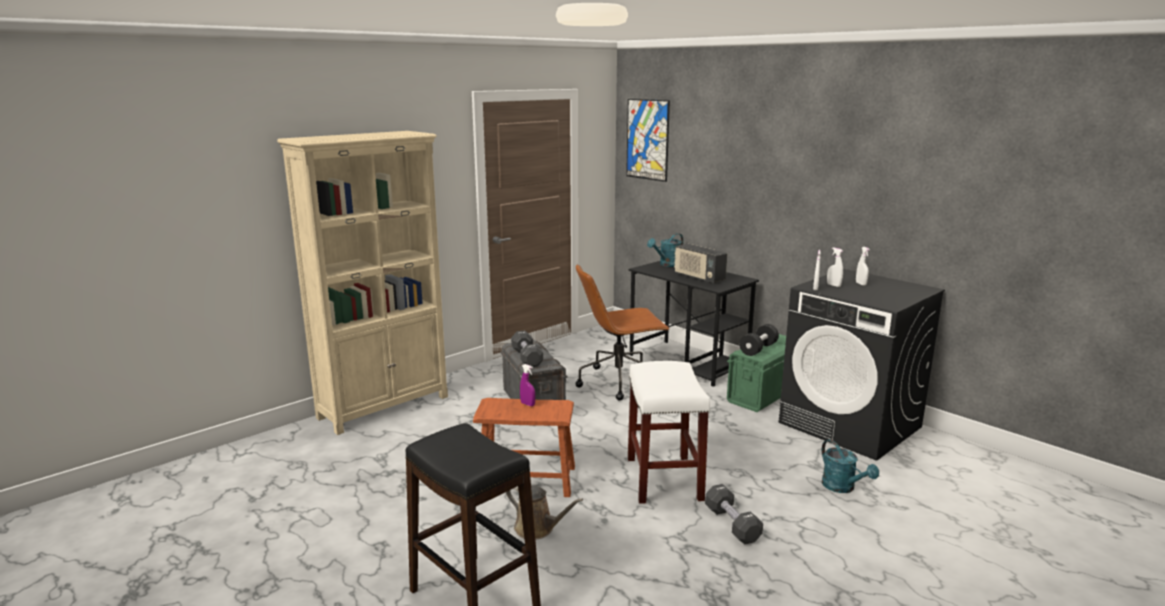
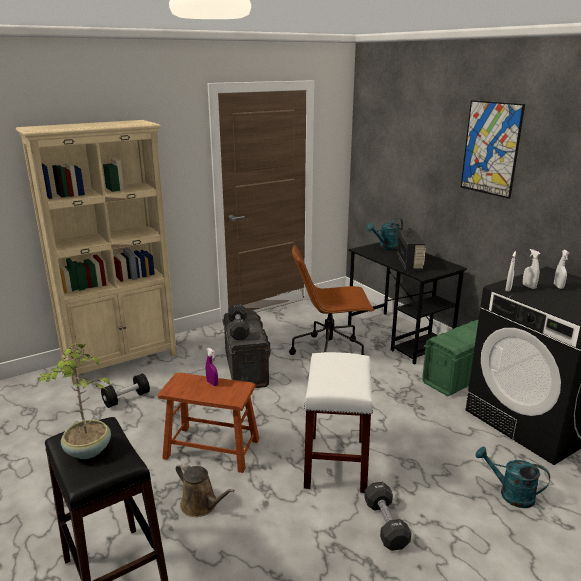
camera: 10 degrees right, 5 degrees up
(459, 450) = (87, 451): none -> potted plant
(647, 139) = (377, 129): picture -> picture (491, 148)
(699, 278) = (409, 263): radio -> radio turned 150 degrees counterclockwise
(758, 349) = (455, 337): black dumbbell -> black dumbbell (126, 399)
(843, 487) = (510, 494): turquoise watering can -> turquoise watering can turned 135 degrees clockwise

